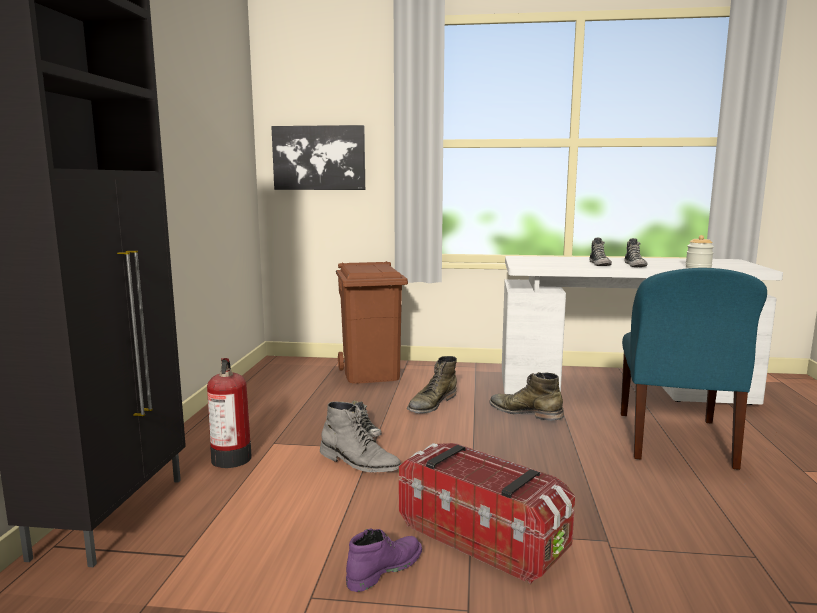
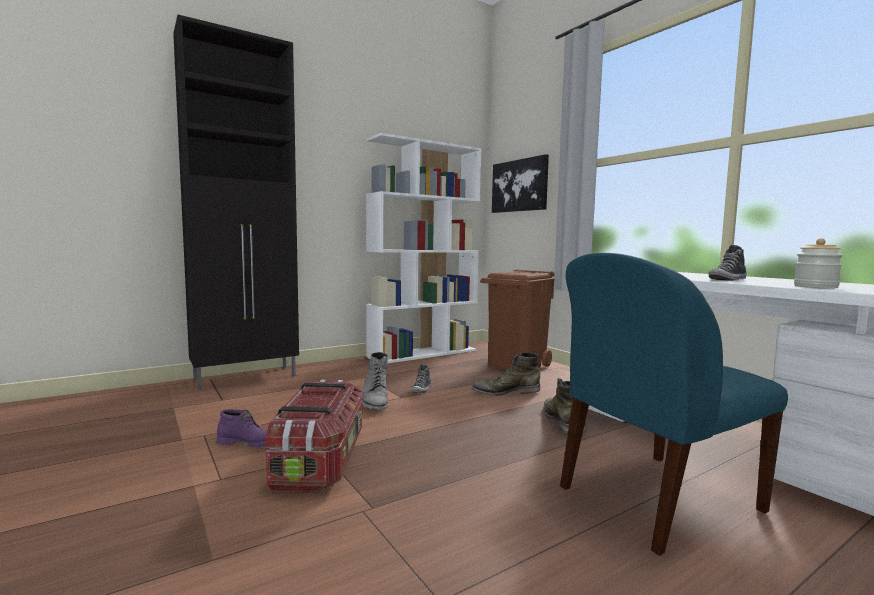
camera: 50 degrees right, 5 degrees down
(231, 457) = (334, 375): fire extinguisher -> none
(249, 391) = (423, 353): none -> white bookcase
(600, 264) = (687, 276): shoe -> none

